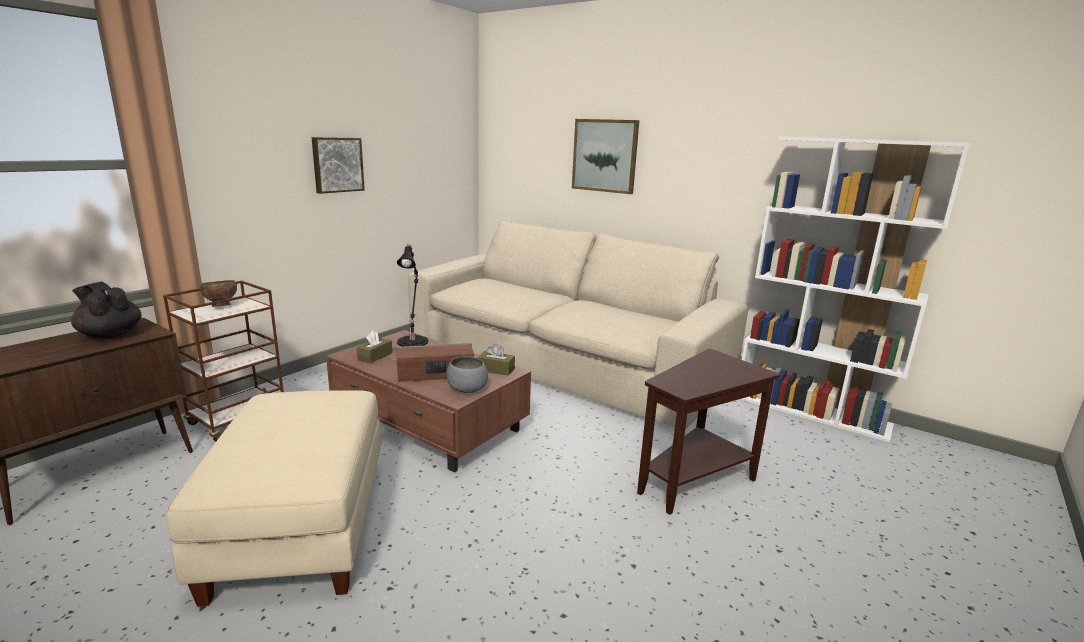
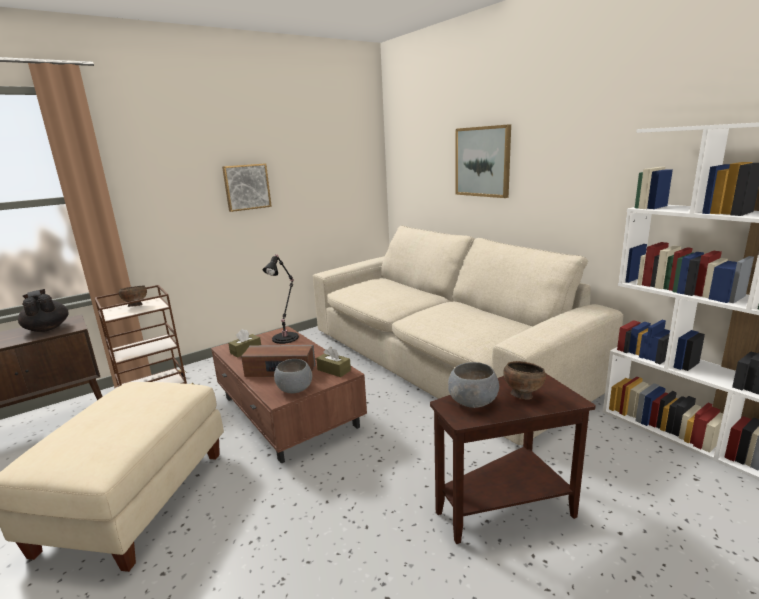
camera: 20 degrees right, 0 degrees up
(681, 378) = (472, 401): none -> grey bowl
(719, 371) = (522, 395): none -> brown bowl

